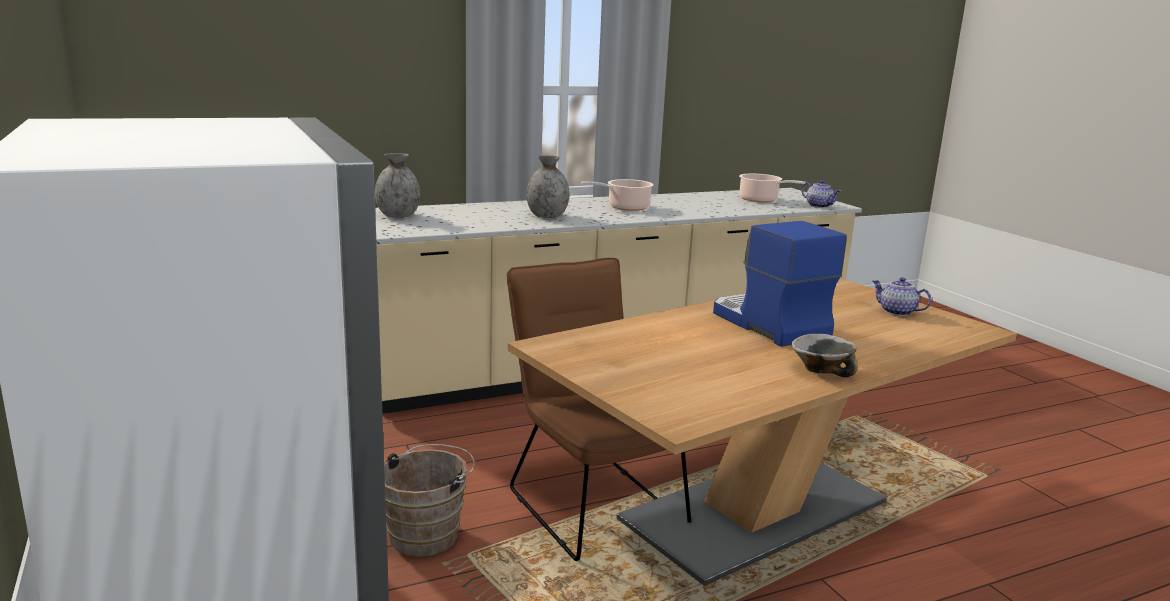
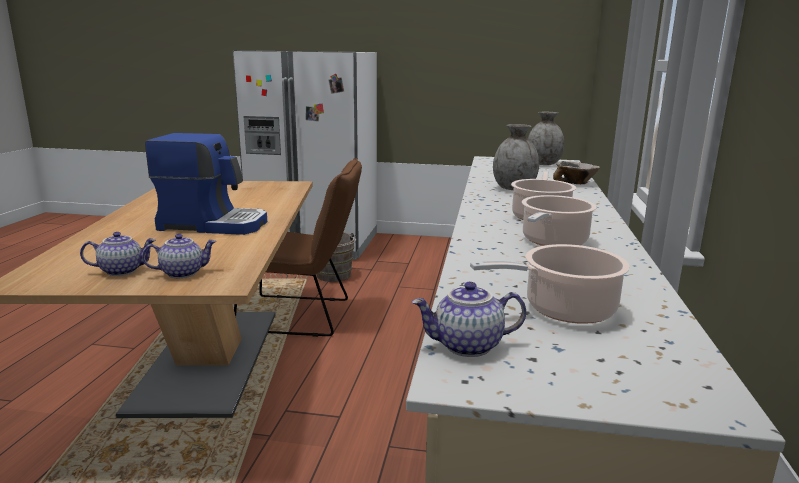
camera: 125 degrees right, 0 degrees up
(675, 204) = (553, 242): none -> cooking pot
(820, 370) = (140, 213): bowl -> bowl (575, 183)
(855, 297) = (183, 273): none -> teapot

